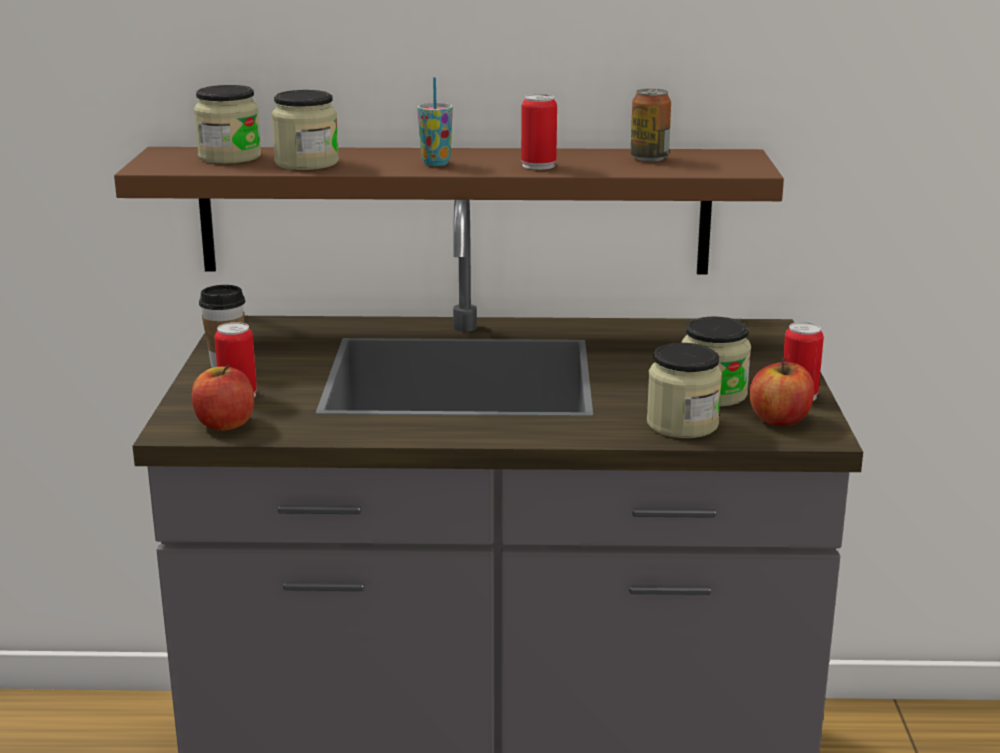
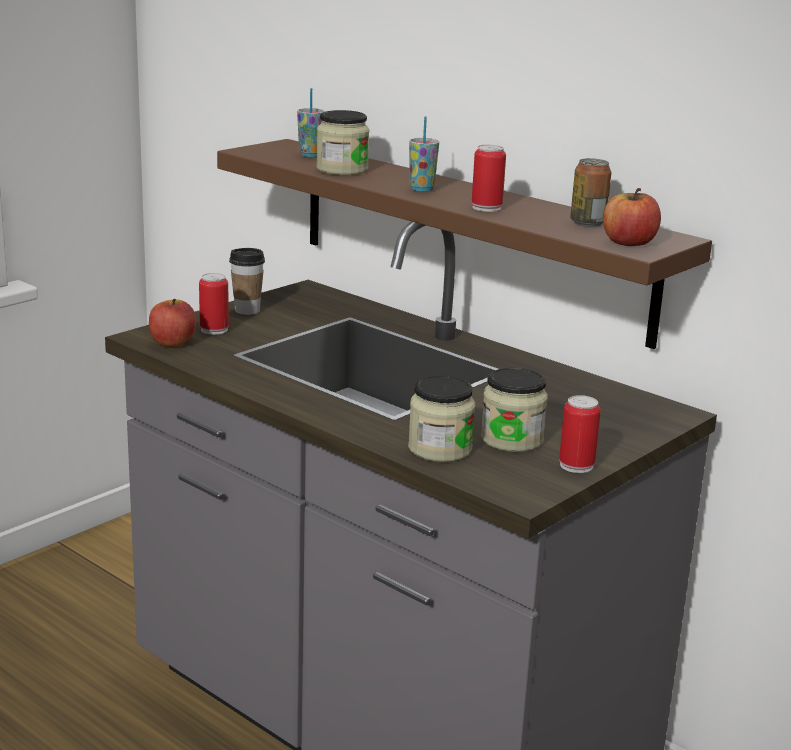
camera: 40 degrees right, 0 degrees up
(230, 157) = (310, 155): jar -> cup
(780, 419) = (519, 474): apple -> apple (629, 243)

